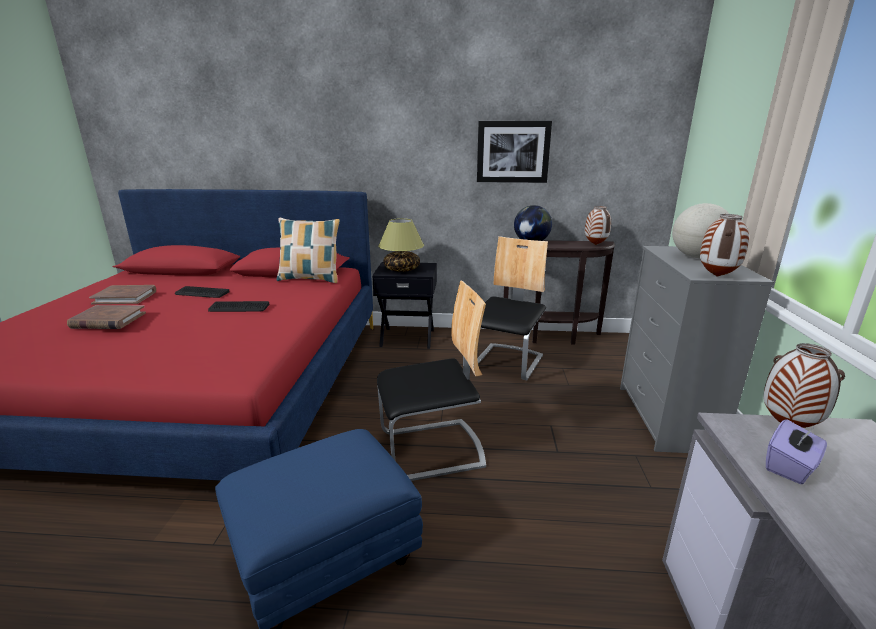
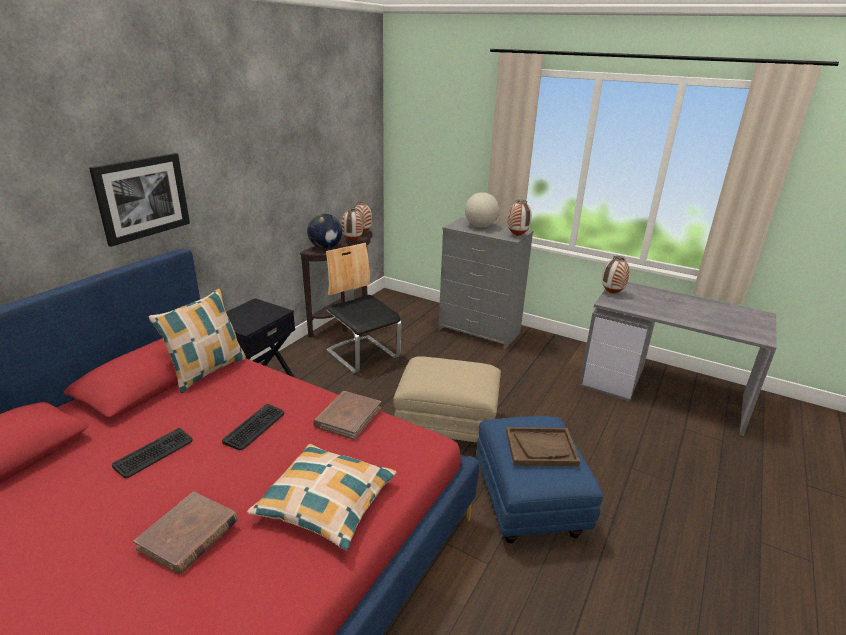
camera: 65 degrees left, 5 degrees up
(125, 297) = (78, 527): brown book -> brown book (348, 417)
(143, 353) = (326, 502): none -> pillow
(304, 476) = (541, 448): none -> brown tray
(402, 269) = (250, 317): table lamp -> none
(432, 449) = (447, 426): chair -> beige ottoman
(513, 152) = (293, 169): picture -> picture (142, 197)
(566, 246) = (353, 241): none -> vase
(790, 466) = (637, 305): purple tissue box -> none

